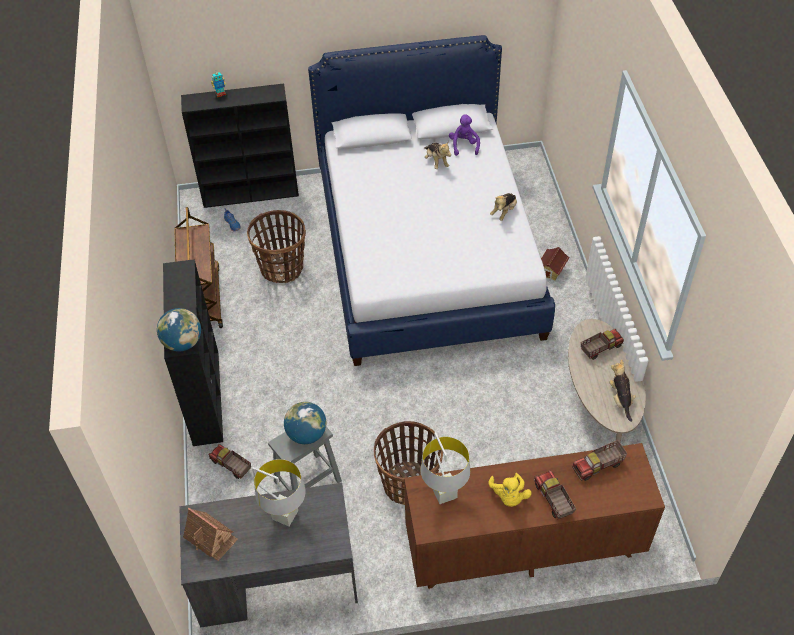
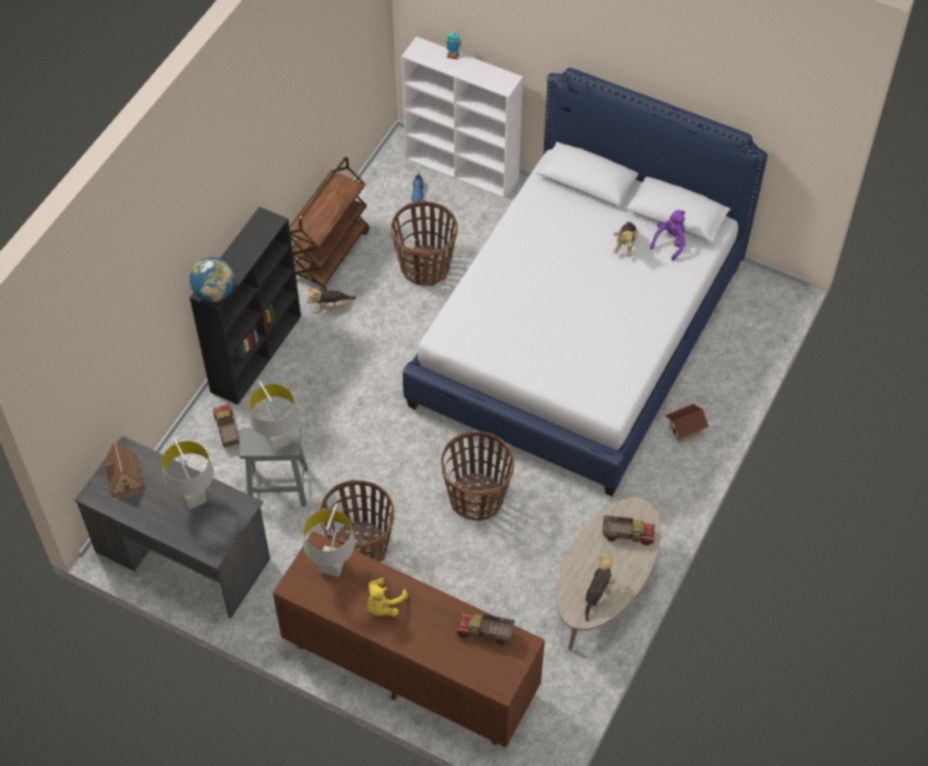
camera: 35 degrees right, 5 degrees up
(251, 193) = (463, 169): black bookcase -> white bookcase
(306, 434) = (278, 441): globe -> grey table lamp
(459, 397) = (477, 498): none -> basket
(504, 212) = (642, 338): plush toy -> plush toy (330, 307)
(553, 500) = (417, 634): toy truck -> none

